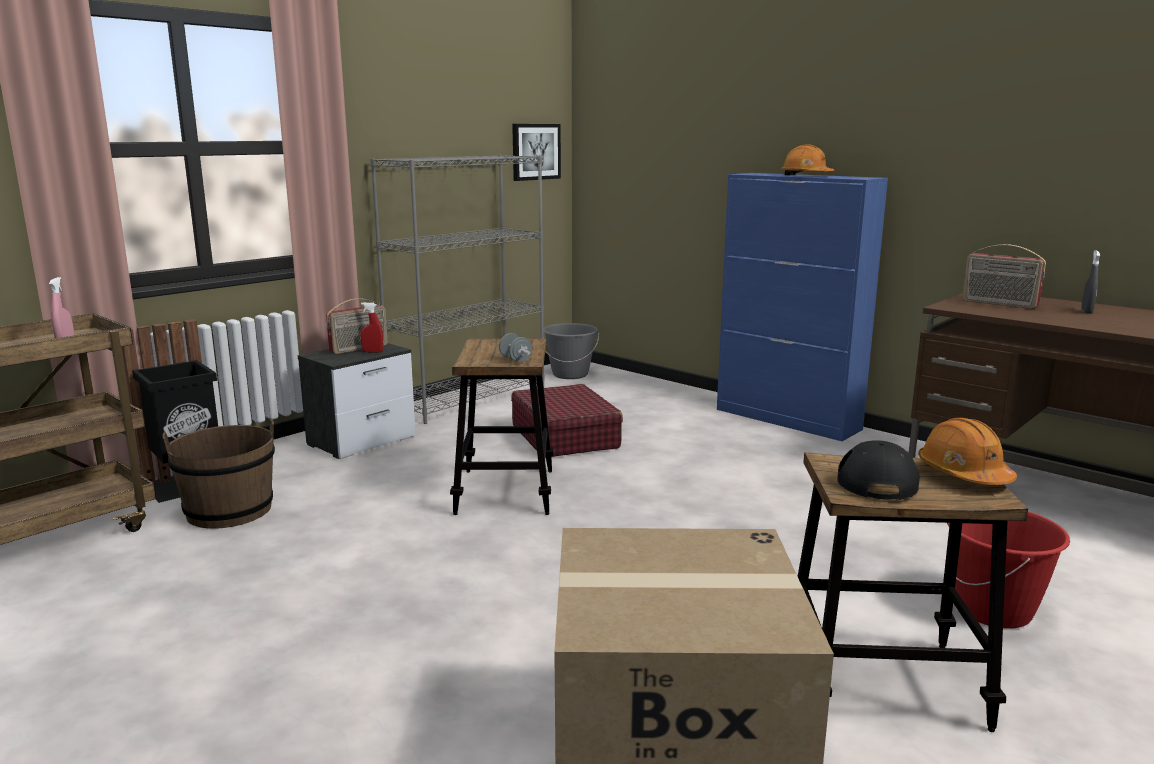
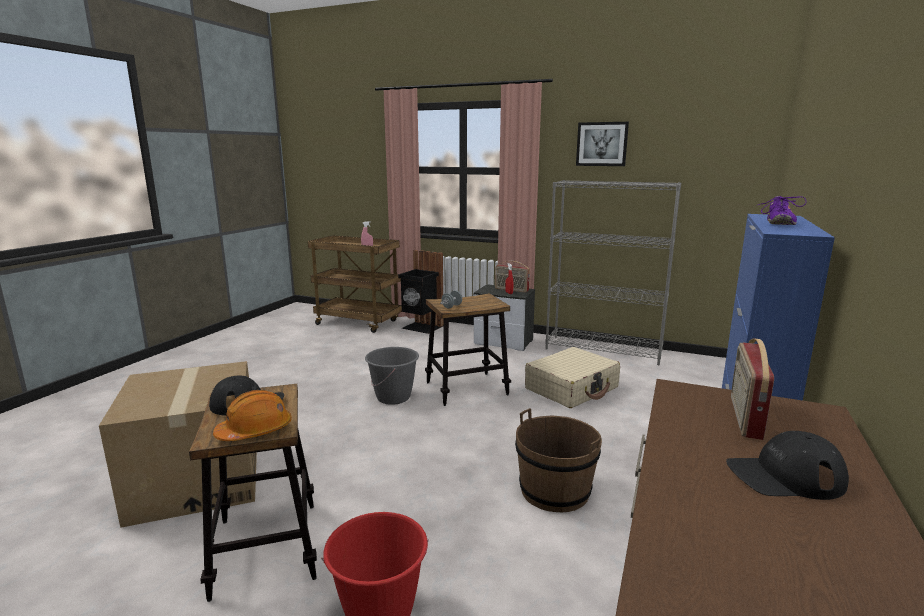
camera: 70 degrees right, 0 degrees up
(229, 511) = (401, 340): brown bucket -> brown bucket (555, 491)
(535, 151) = (727, 181): picture -> picture (602, 144)
(565, 436) = (572, 388): red suitcase -> beige suitcase
(570, 374) = (705, 367): grey bucket -> grey bucket (393, 397)
(805, 175) = (778, 223): orange hard hat -> purple shoe
(1086, 312) = (784, 476): grey spray bottle -> black cap

